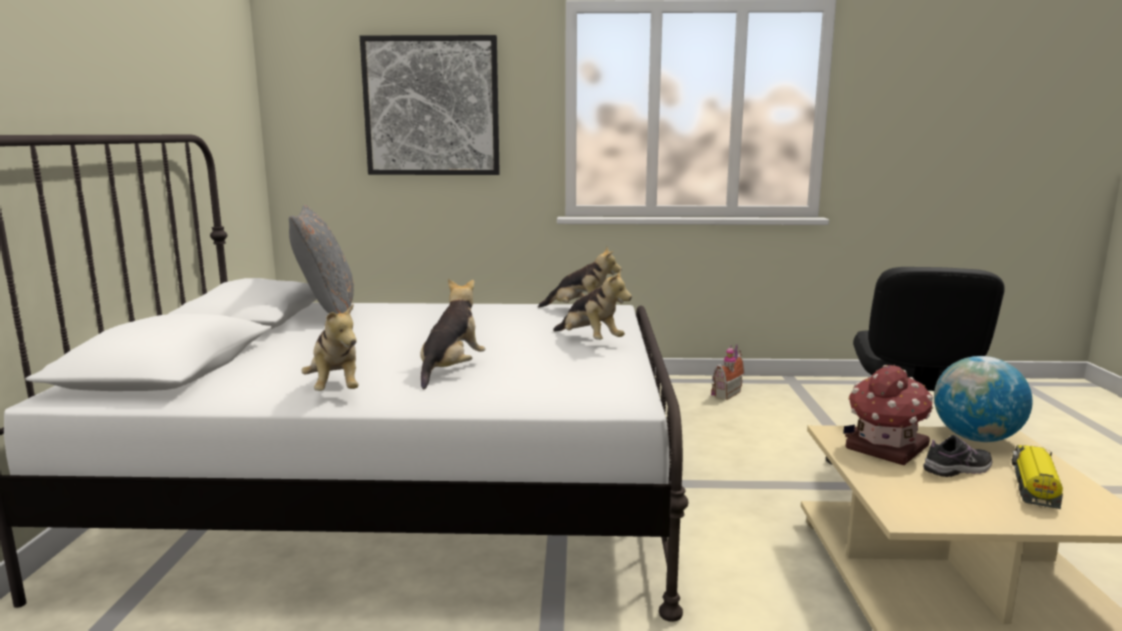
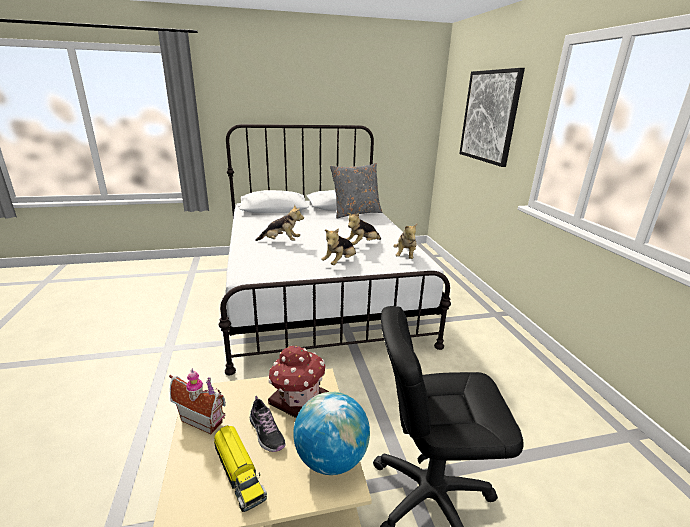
camera: 75 degrees right, 10 degrees up
(335, 389) = (254, 229): plush toy -> plush toy (362, 244)
(724, 394) = (540, 387): toy house -> toy house (204, 418)
(1034, 486) = (239, 472): toy truck -> toy truck turned 45 degrees clockwise

